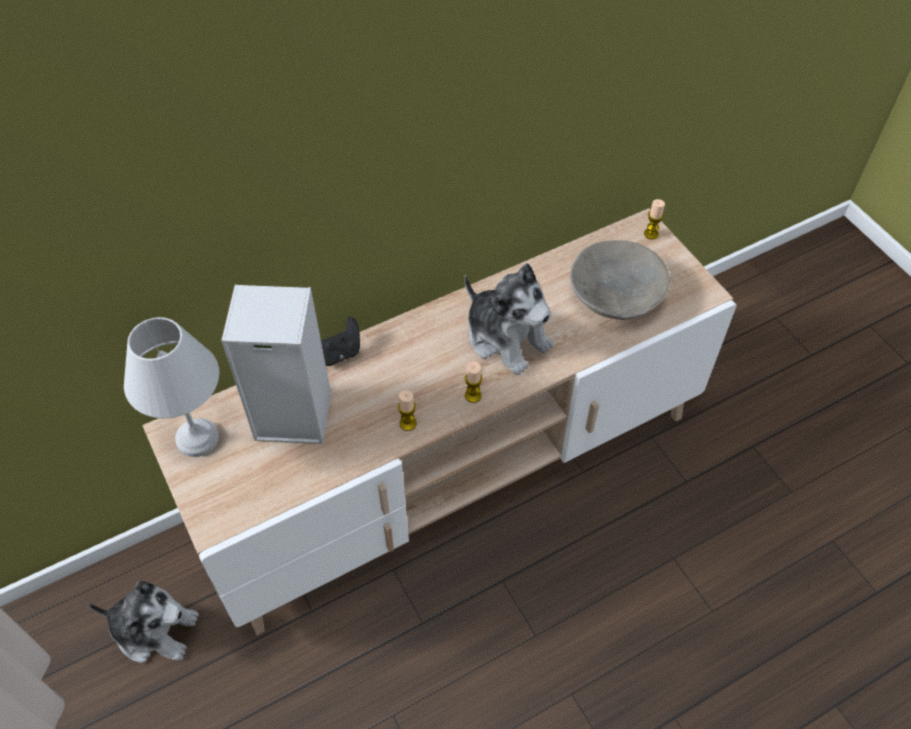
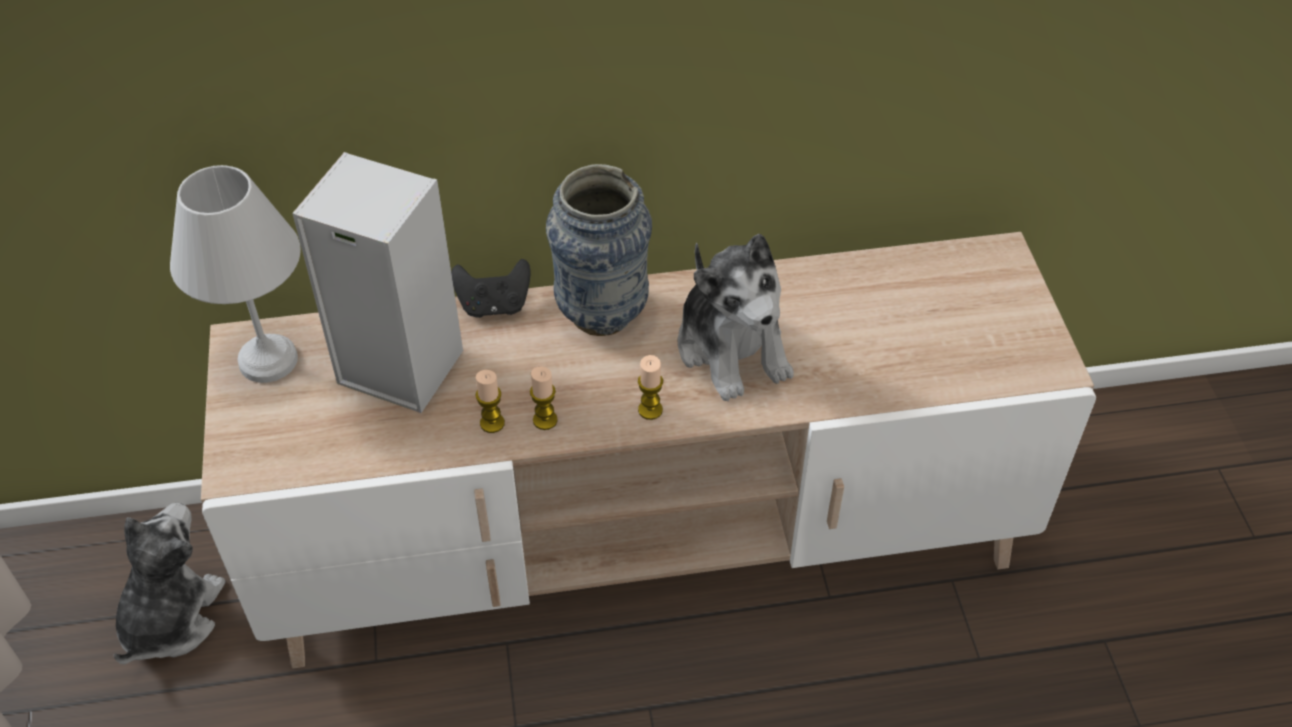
camera: 20 degrees right, 5 degrees down
(154, 629) = (170, 617): plush toy -> plush toy turned 105 degrees counterclockwise
(412, 338) = (602, 314): none -> vase
(616, 294) = (917, 333): grey bowl -> none
(651, 234) = (1007, 267): candle -> candle (492, 423)

